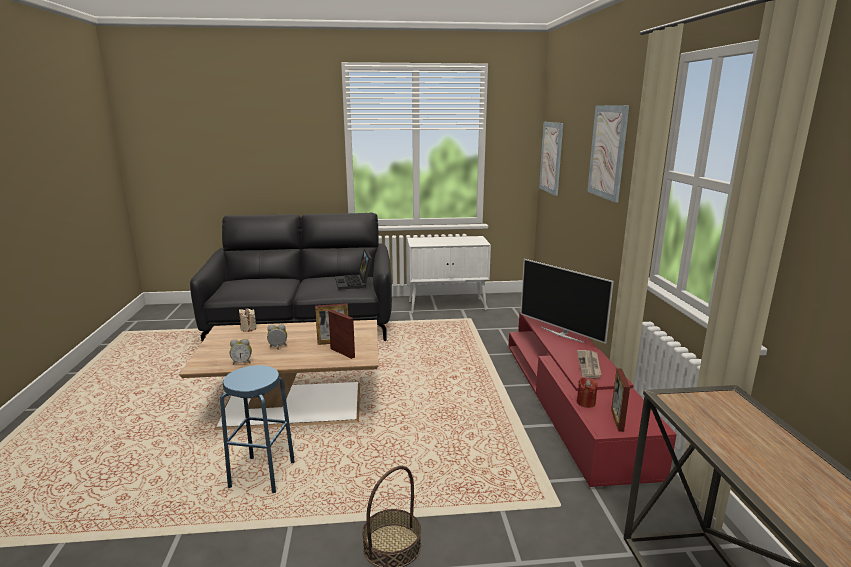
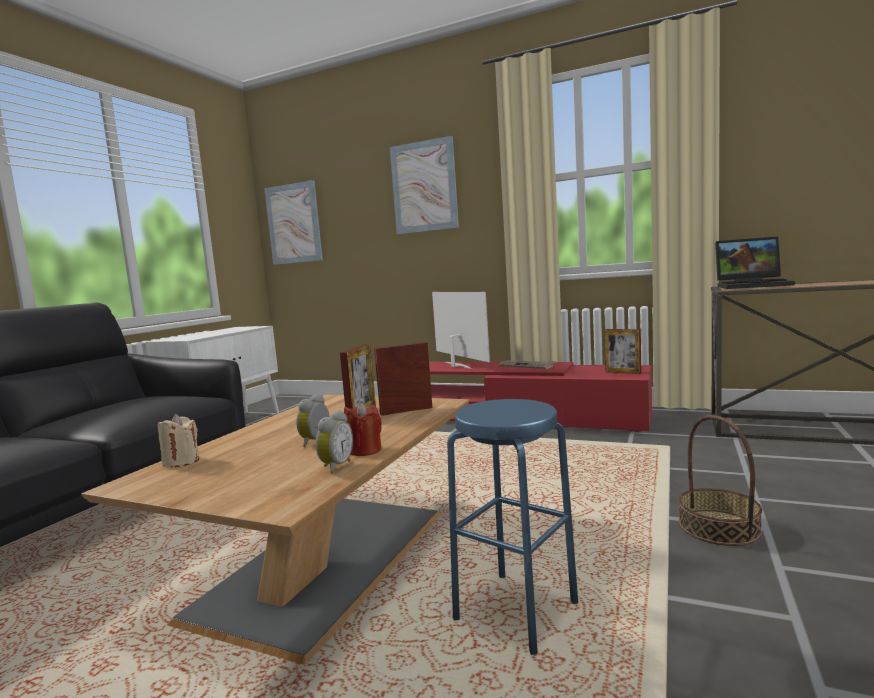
camera: 60 degrees left, 10 degrees down
(354, 283) = (165, 396): laptop -> laptop (753, 285)
(562, 334) = (457, 365): television -> television turned 105 degrees counterclockwise
(585, 402) = (587, 375): red candle -> red candle (364, 450)

